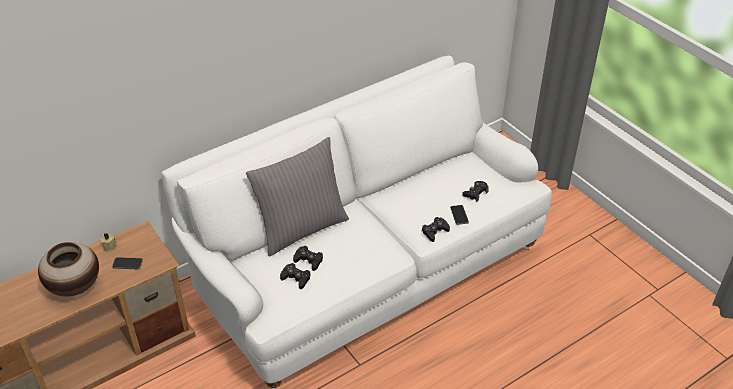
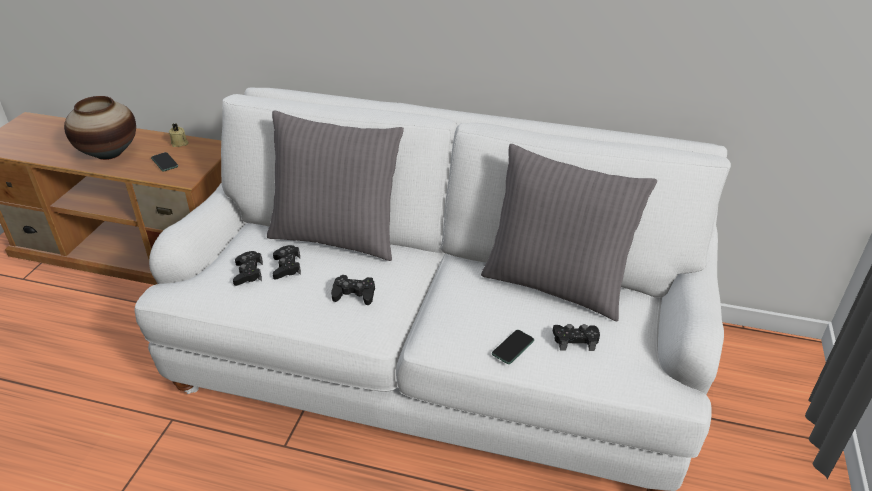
camera: 50 degrees right, 5 degrees down
(432, 175) = (556, 284): none -> grey pillow
(435, 231) = (454, 341): black game controller -> black game controller (354, 294)

